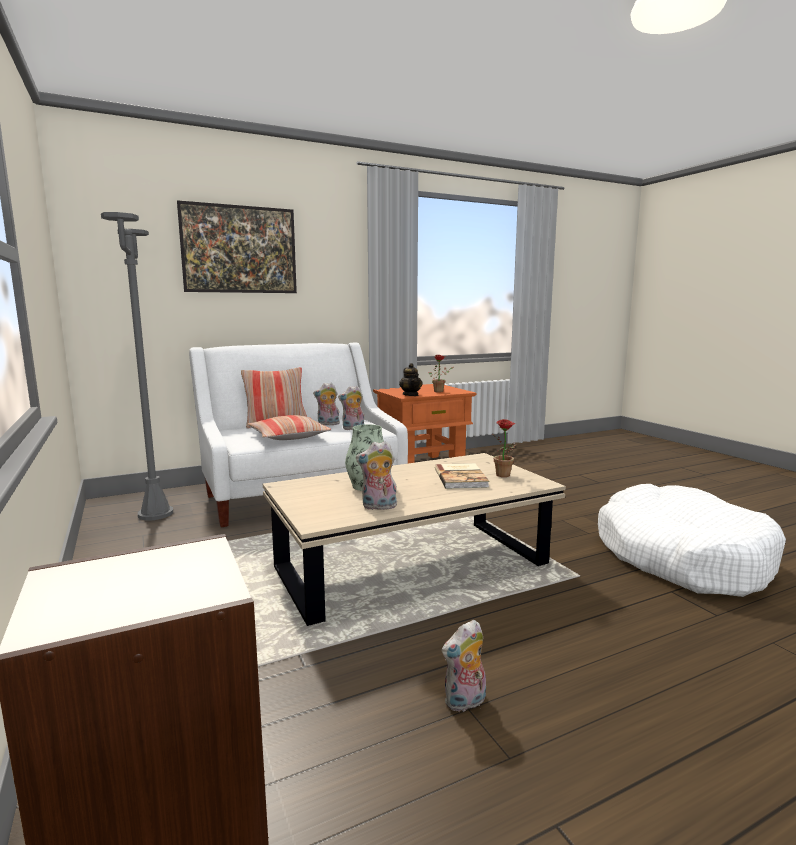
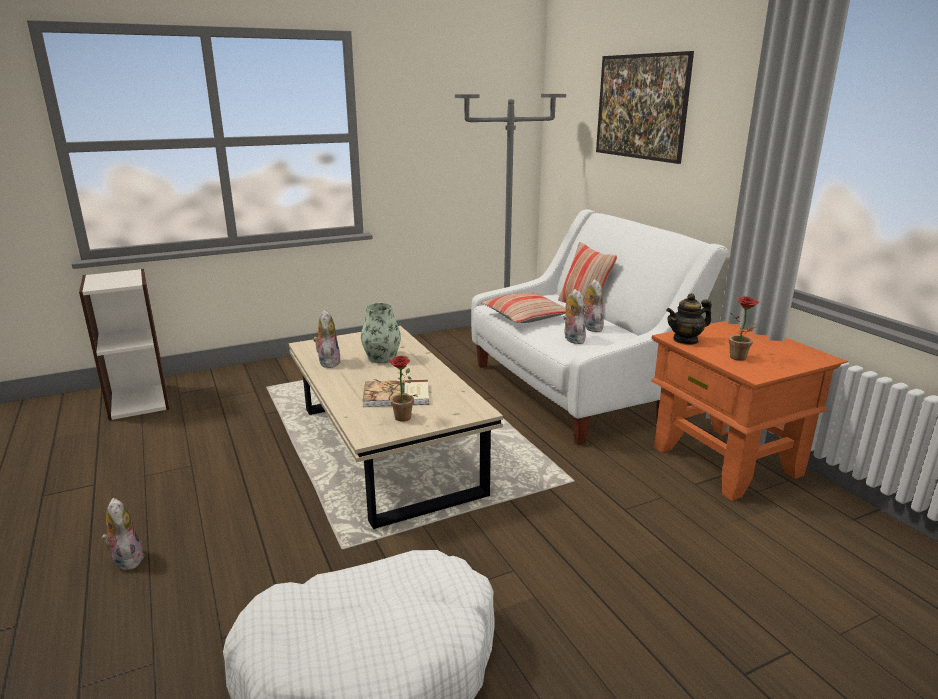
camera: 90 degrees right, 10 degrees up
(465, 702) = (197, 464): plush toy -> plush toy (126, 559)

